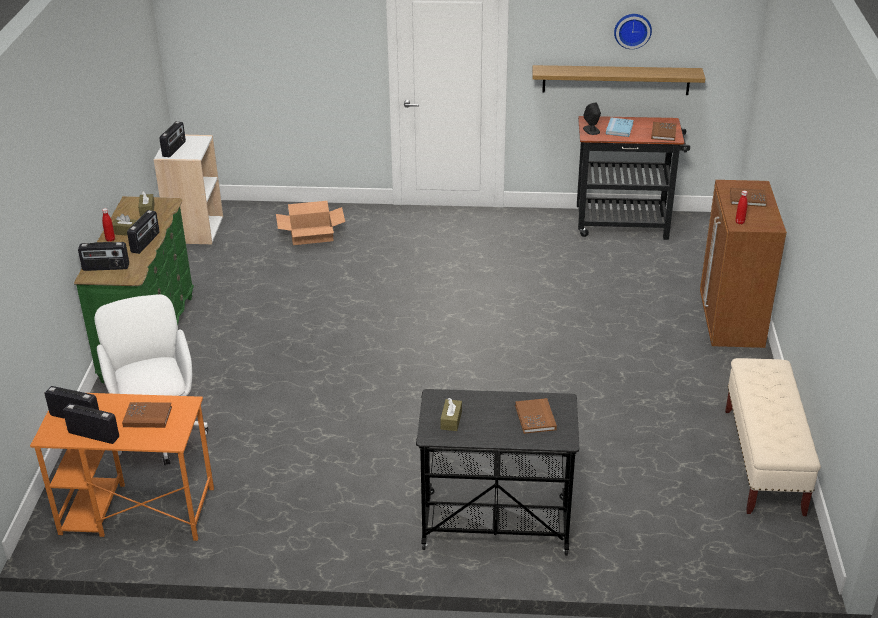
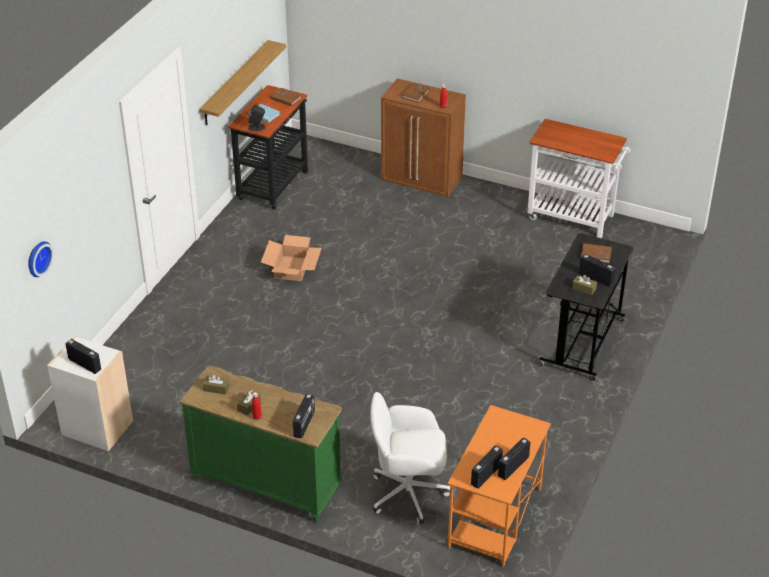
camera: 70 degrees left, 5 degrees up
(146, 242) = (276, 396): radio -> radio (596, 278)
(147, 417) = (503, 436): brown book -> none
(311, 235) = (164, 354): cardboard box -> cardboard box (292, 268)
(632, 30) = (237, 39): wall clock -> wall clock (37, 258)
(763, 461) = (572, 217): beige bench -> white cart

